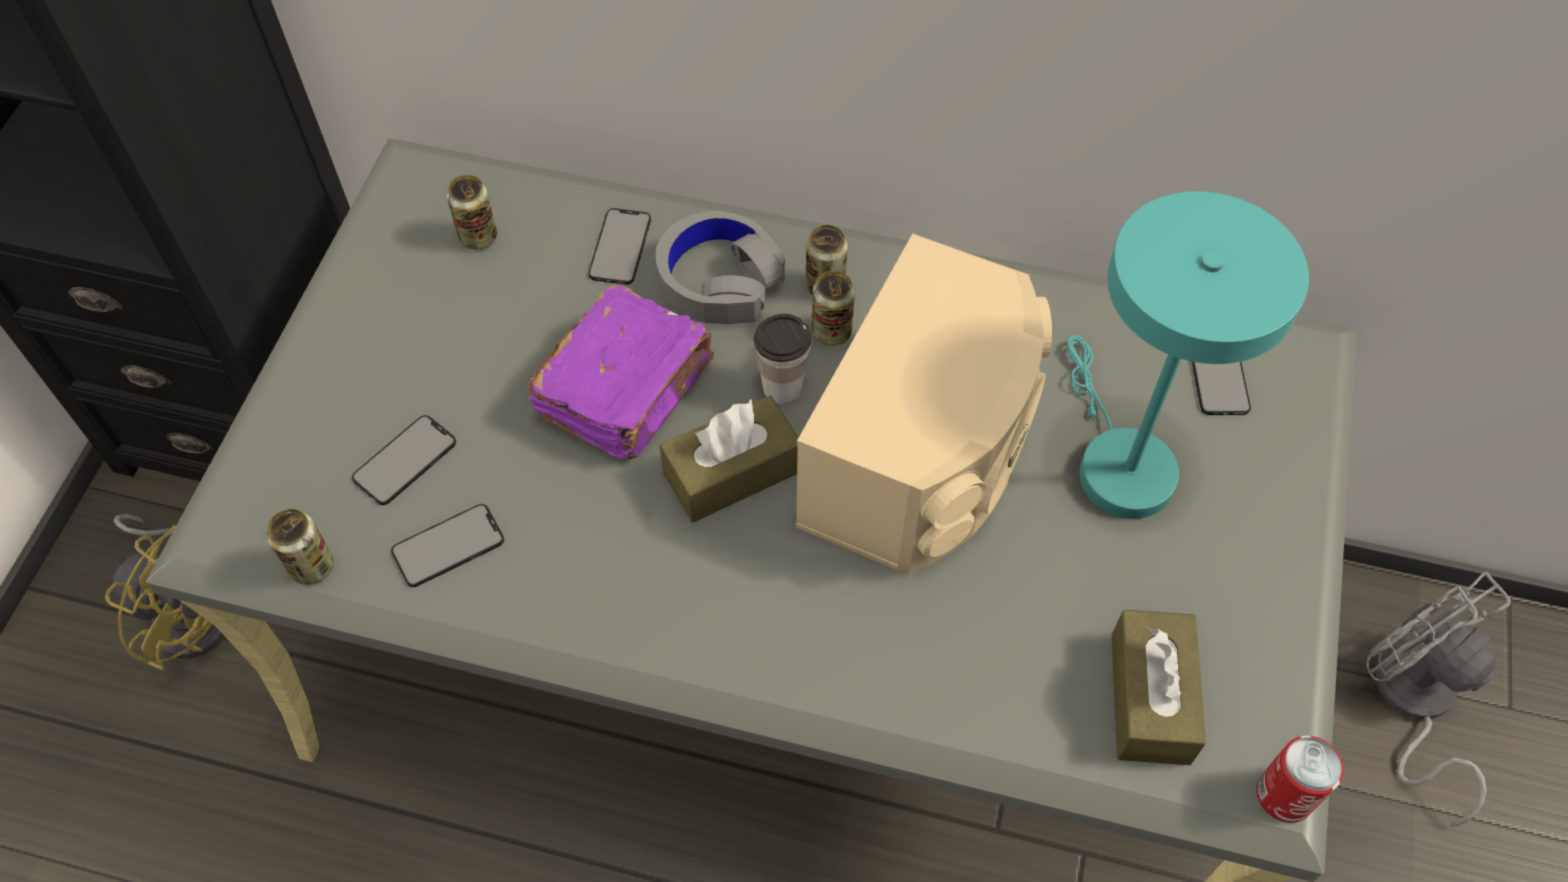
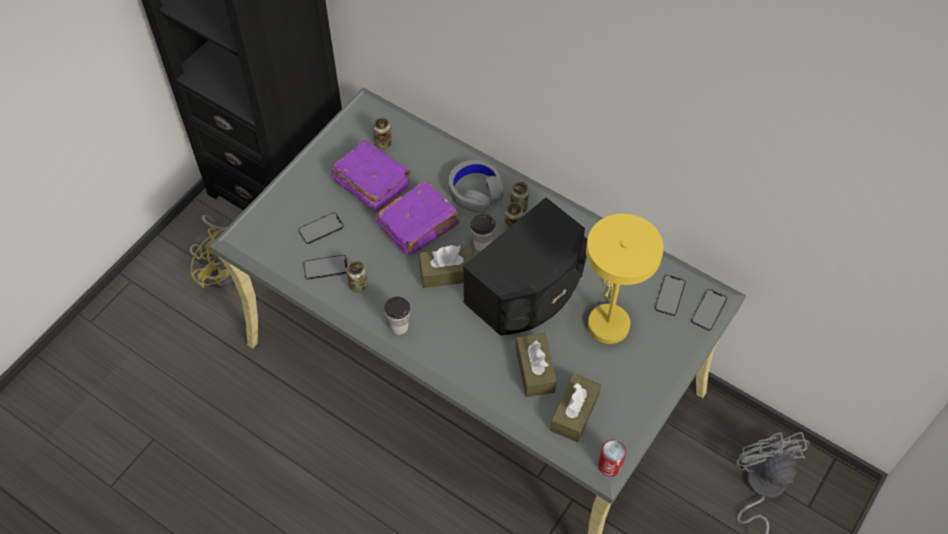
camera: 20 degrees right, 0 degrees up
(312, 566) = (272, 259): can -> can (358, 286)
(484, 327) = (371, 183): none -> purple book
(620, 247) = (440, 164): phone -> phone (709, 310)
(673, 629) = (399, 327): none -> cup
(925, 455) = (529, 290): beige speaker -> black speaker
(1019, 629) = (535, 370): none -> brown tissue box
(1118, 462) = (608, 318): turquoise table lamp -> yellow table lamp

